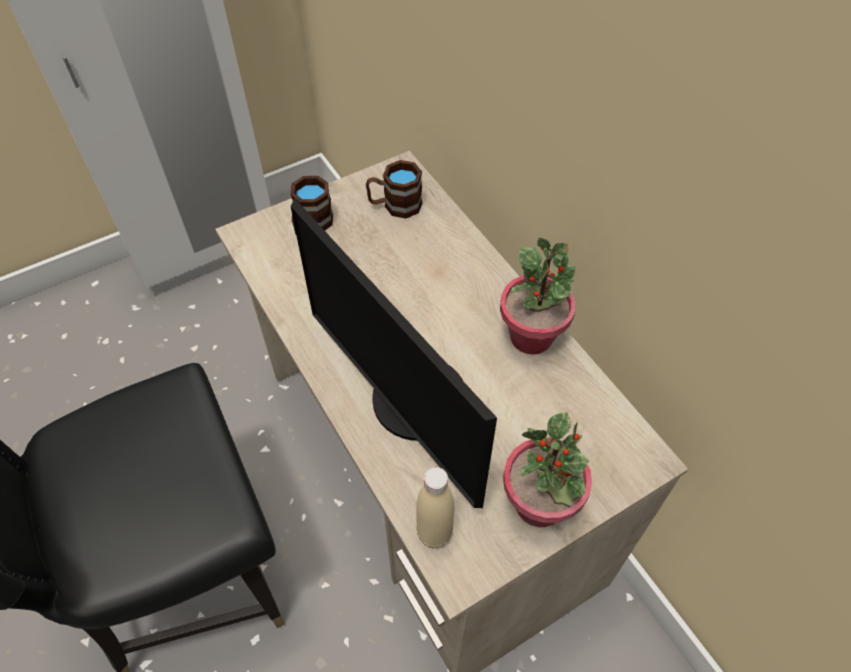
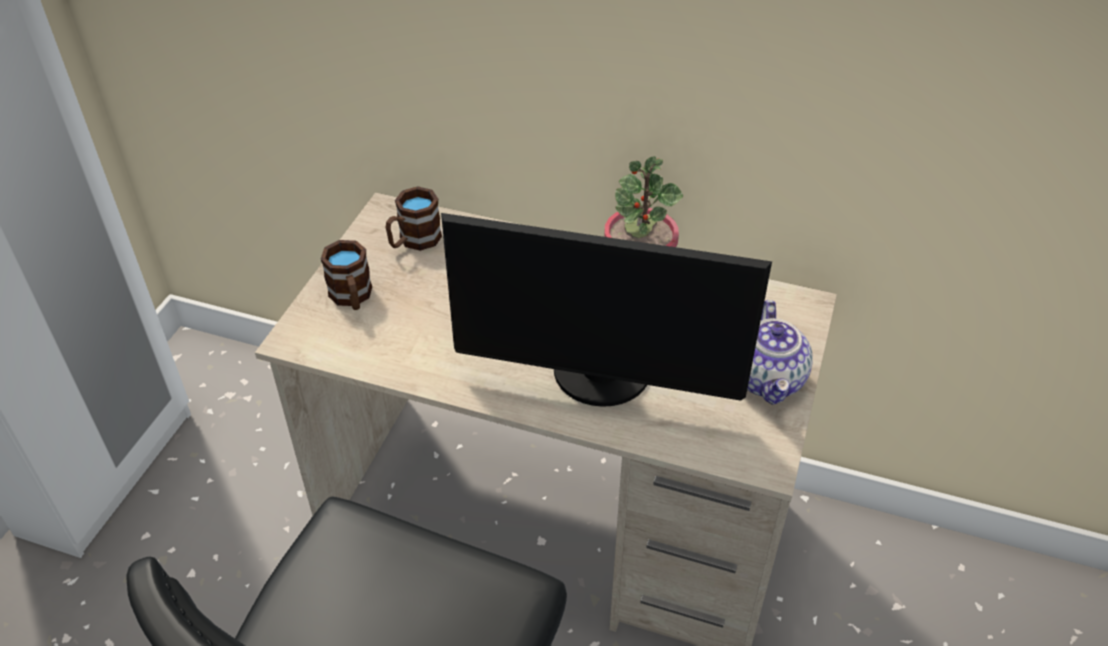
camera: 40 degrees left, 10 degrees down
(434, 533) = (719, 449): beige bottle -> none
(539, 504) = (769, 380): potted plant -> teapot

